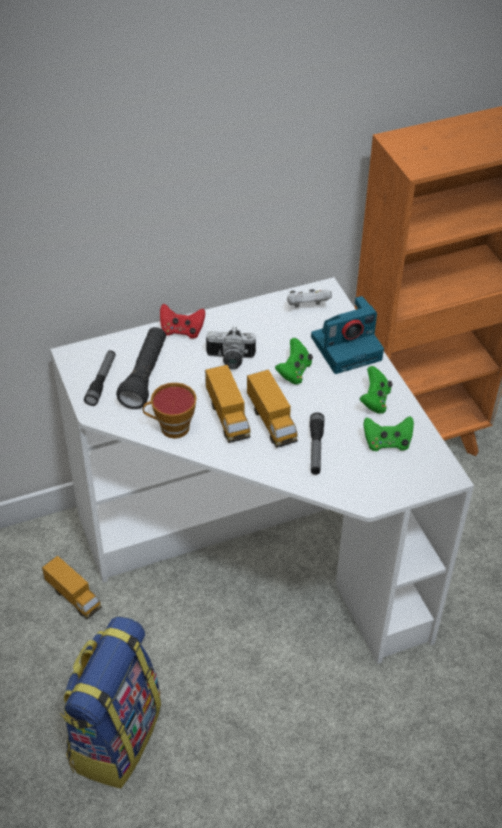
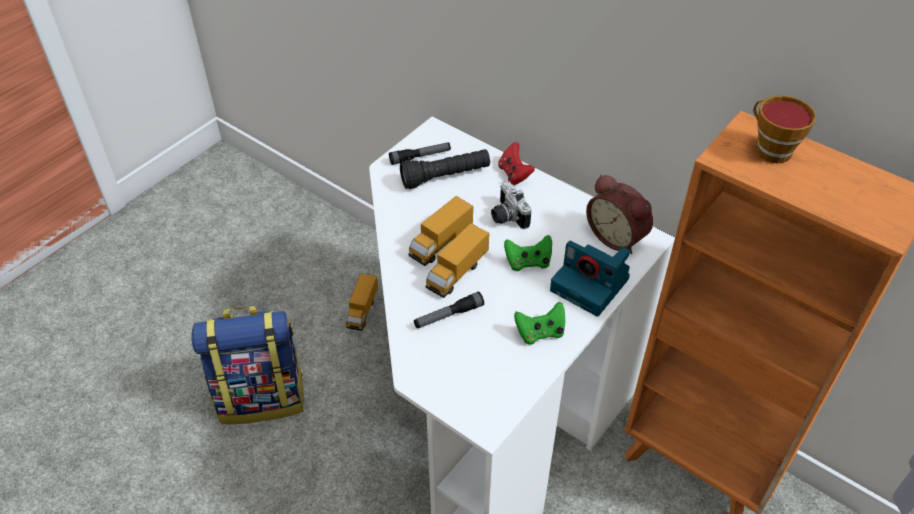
camera: 60 degrees right, 0 degrees up
(171, 428) = (402, 216): cup -> cup (769, 149)
(307, 307) = (617, 236): white game controller -> alarm clock
(387, 443) = (494, 363): green game controller -> none

